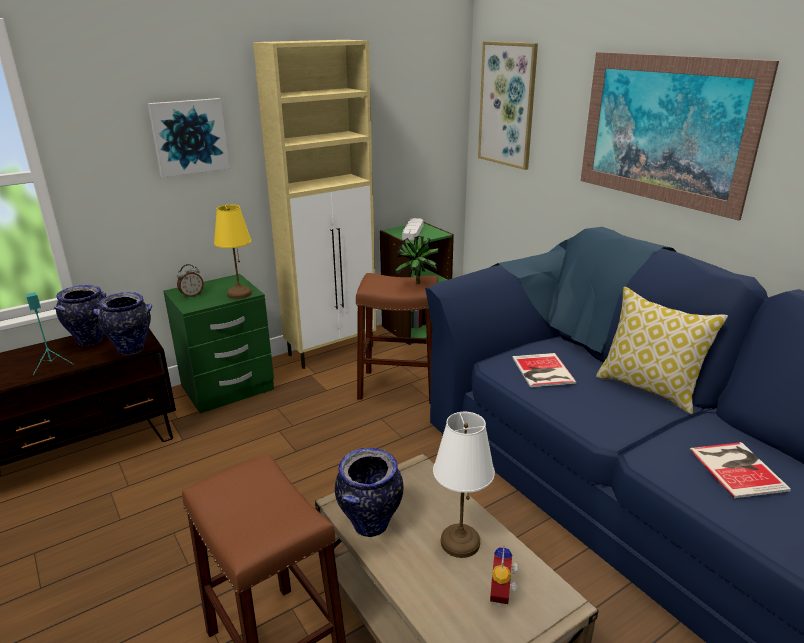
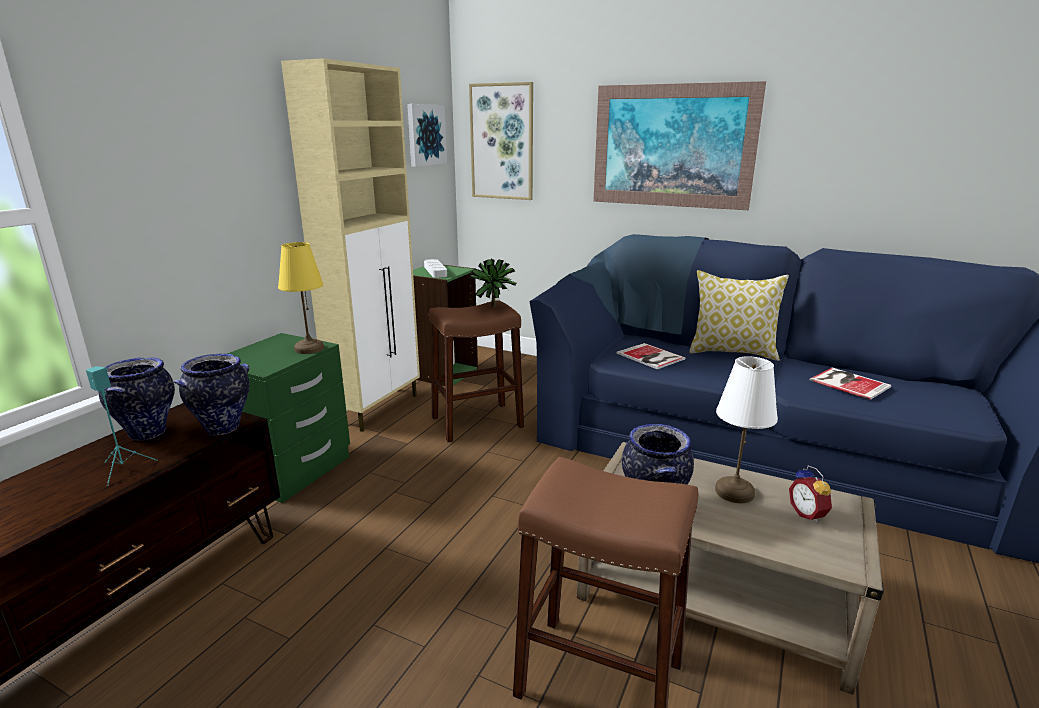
camera: 30 degrees left, 5 degrees down
(189, 136) = (221, 167): picture -> picture (426, 135)
(192, 295) = (250, 359): alarm clock -> none

